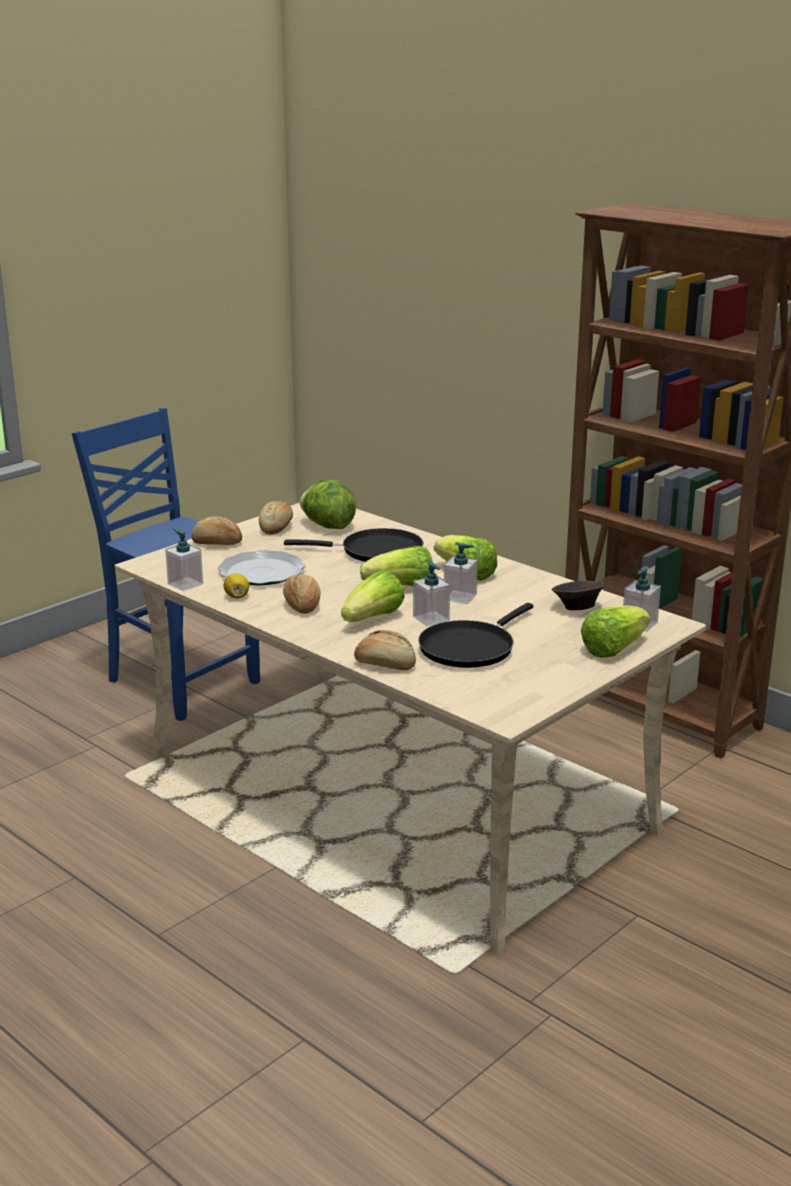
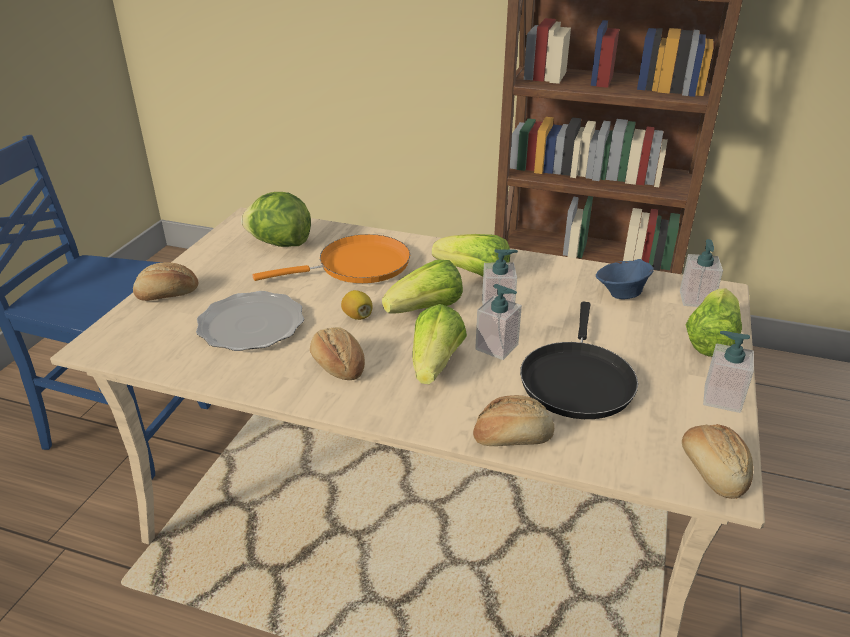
camera: 25 degrees left, 10 degrees up
(185, 584) = (166, 368): soap dispenser -> soap dispenser (721, 398)
(237, 597) = (247, 373): lemon -> lemon (357, 316)
(276, 527) = (224, 257): bread -> bread (713, 471)
(375, 551) = (357, 266): black frying pan -> orange frying pan
(576, 608) = (621, 294): brown bowl -> blue bowl

